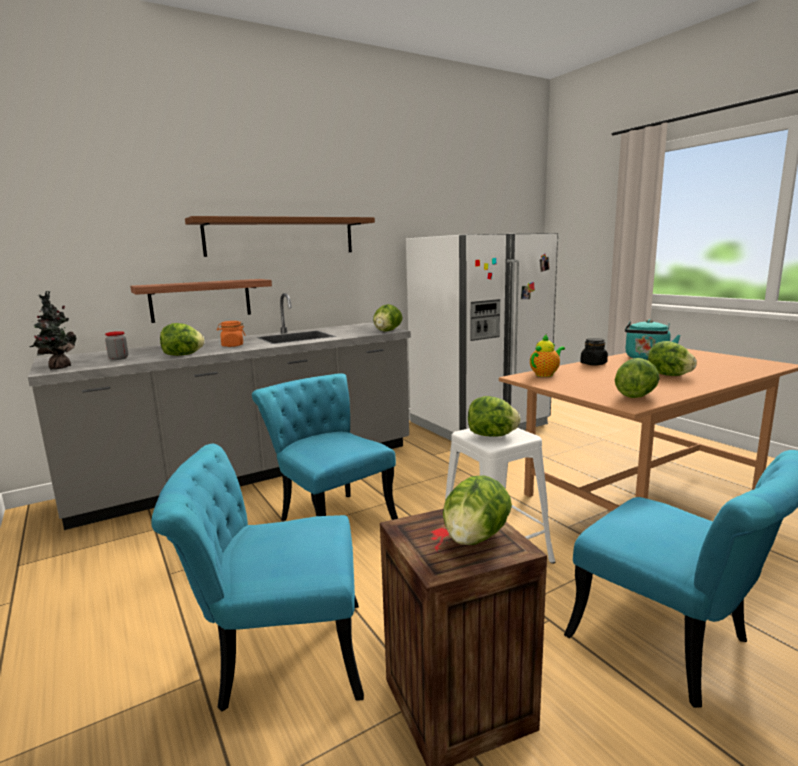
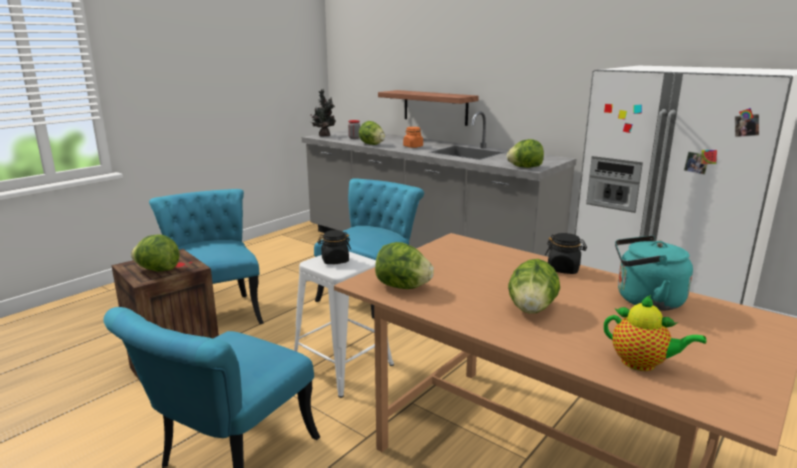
camera: 70 degrees right, 5 degrees up
(281, 236) = (501, 58): brown shelf -> none
(492, 435) = (335, 261): lettuce -> black jar
(545, 374) = (478, 249): teapot -> teapot (642, 364)

